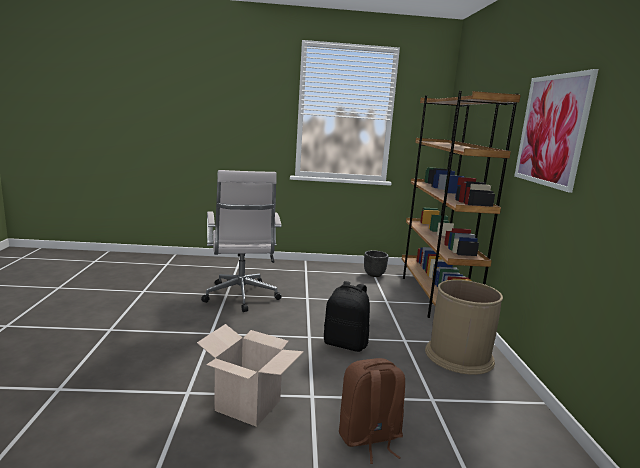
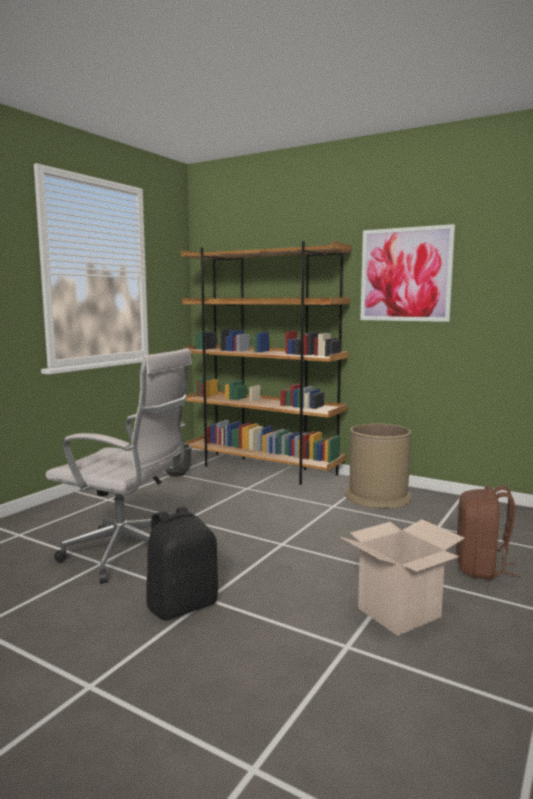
camera: 55 degrees left, 5 degrees down
(346, 344) = (315, 531): black backpack -> black backpack (182, 605)

